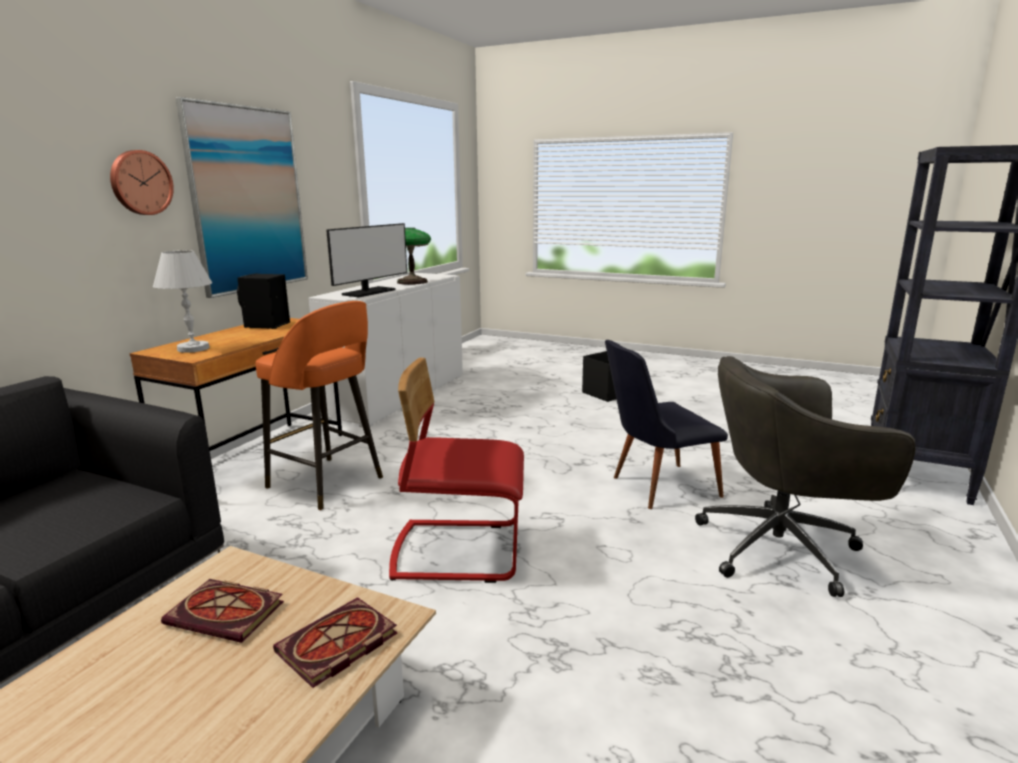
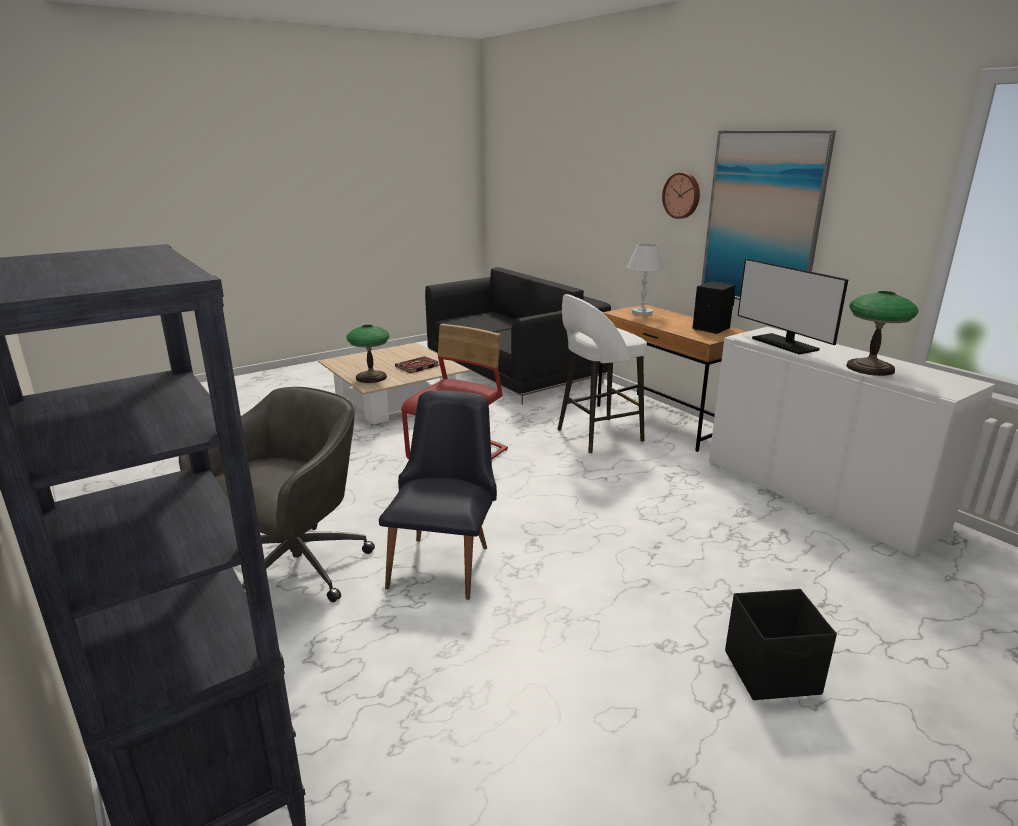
camera: 120 degrees right, 5 degrees up
(327, 483) = (597, 436): orange stool -> white stool
(336, 646) = (371, 377): book -> table lamp

